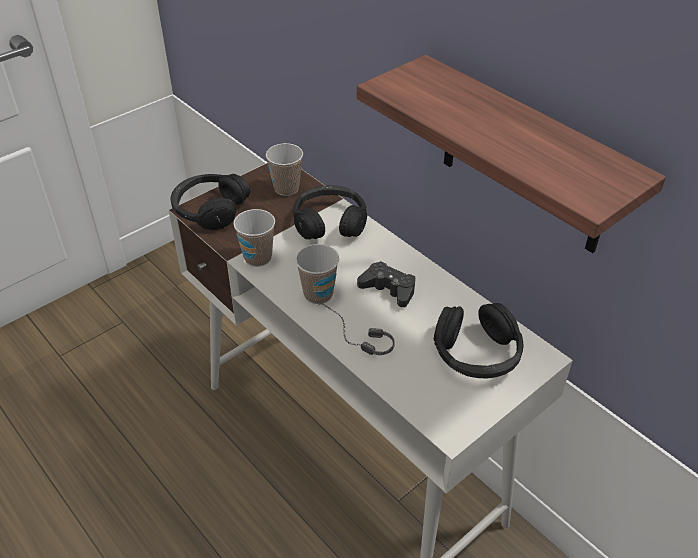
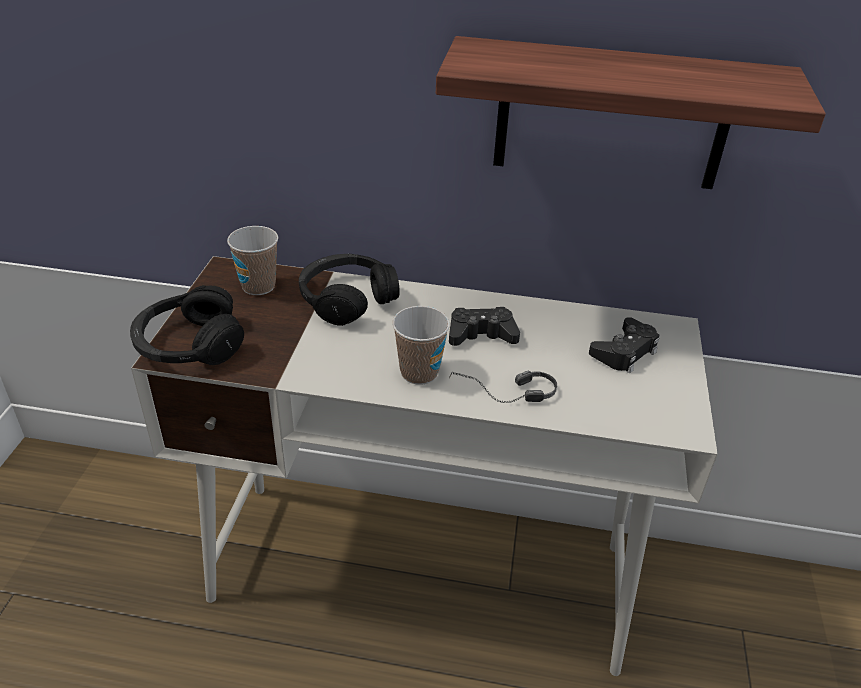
camera: 40 degrees left, 5 degrees down
(258, 257) = (309, 368): cup -> none
(476, 354) = (624, 352): black headphones -> black game controller

